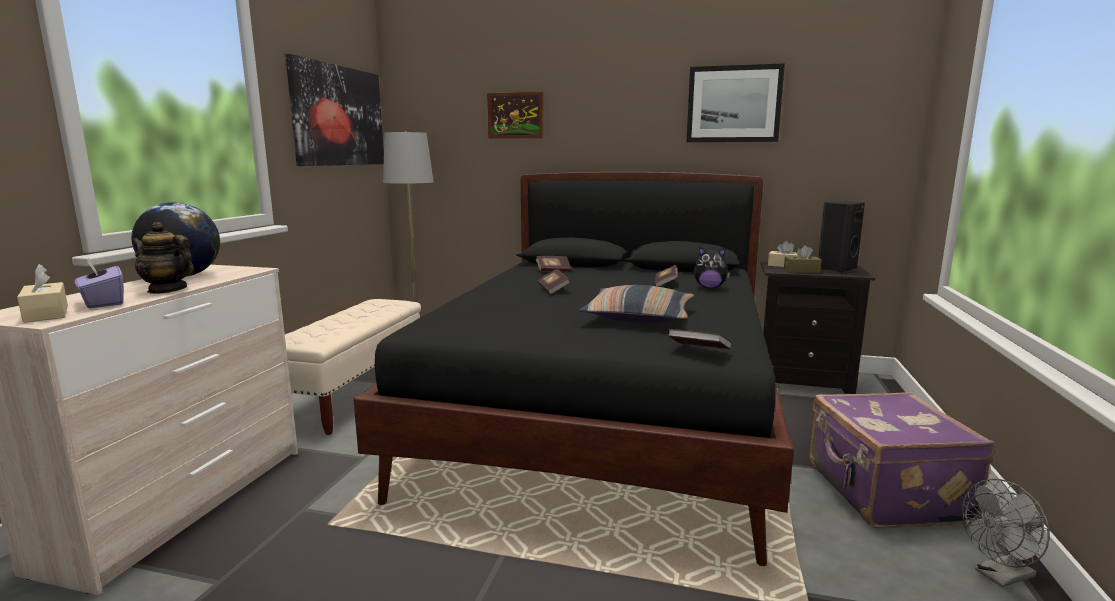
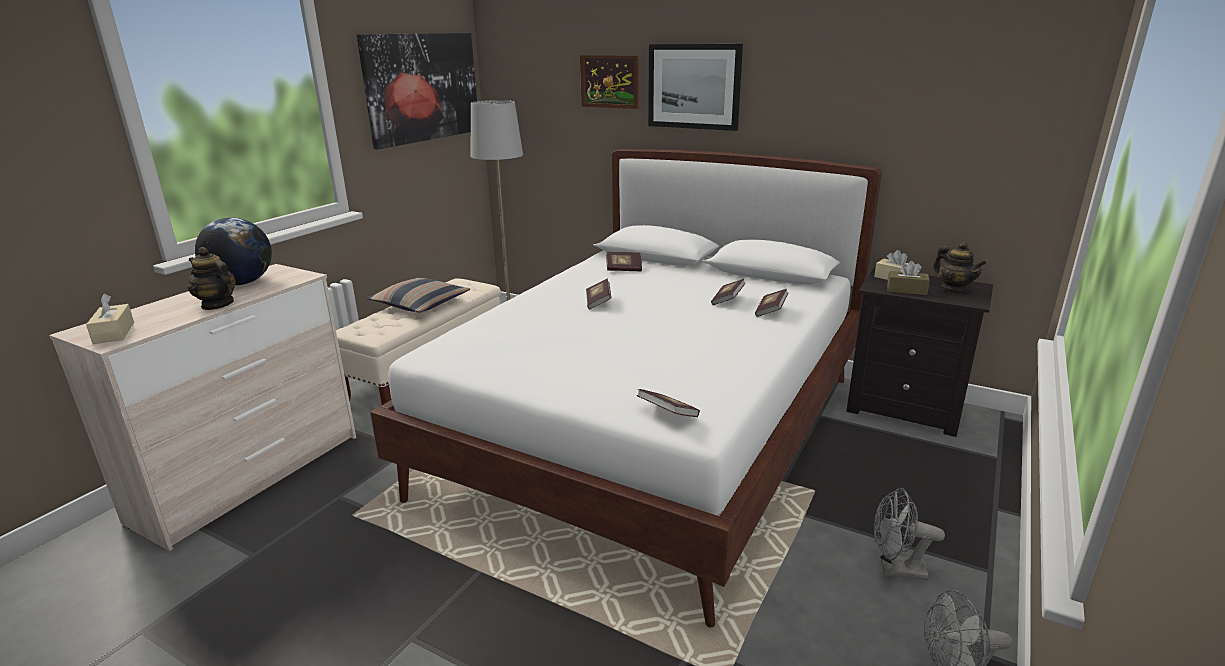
camera: 15 degrees right, 10 degrees up
(103, 303) = (160, 320): purple tissue box -> none
(606, 417) = (653, 433): black bed -> white bed
(639, 317) = (651, 354): pillow -> pillow (420, 304)
(709, 287) = (771, 311): plush toy -> book
(733, 104) = (853, 78): picture -> picture (694, 86)
(835, 269) = (954, 289): black speaker -> teapot
(884, 494) = (895, 569): purple suitcase -> grey fan

